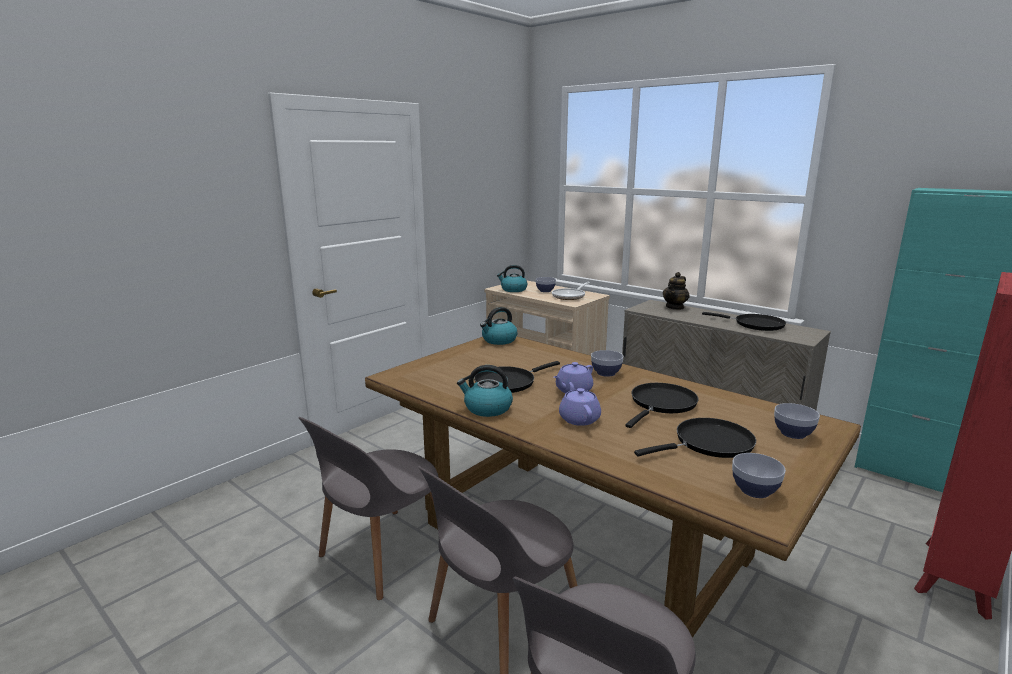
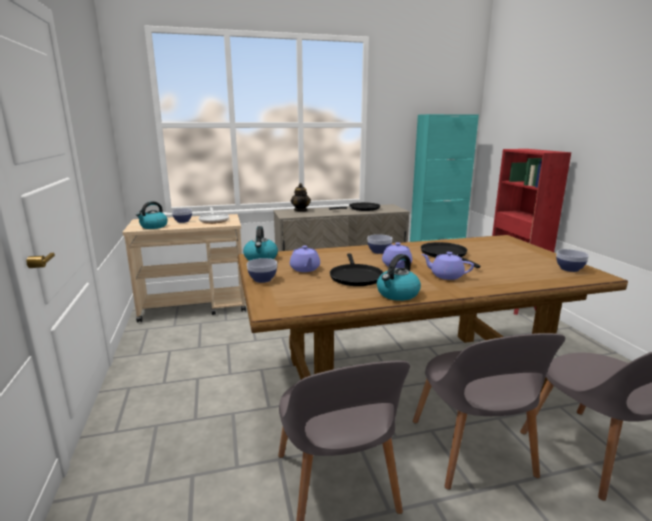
camera: 55 degrees left, 0 degrees up
(497, 361) = (305, 269): none -> purple teapot
(709, 443) = (509, 261): black frying pan -> none
(793, 433) = (508, 245): bowl -> bowl (262, 279)

